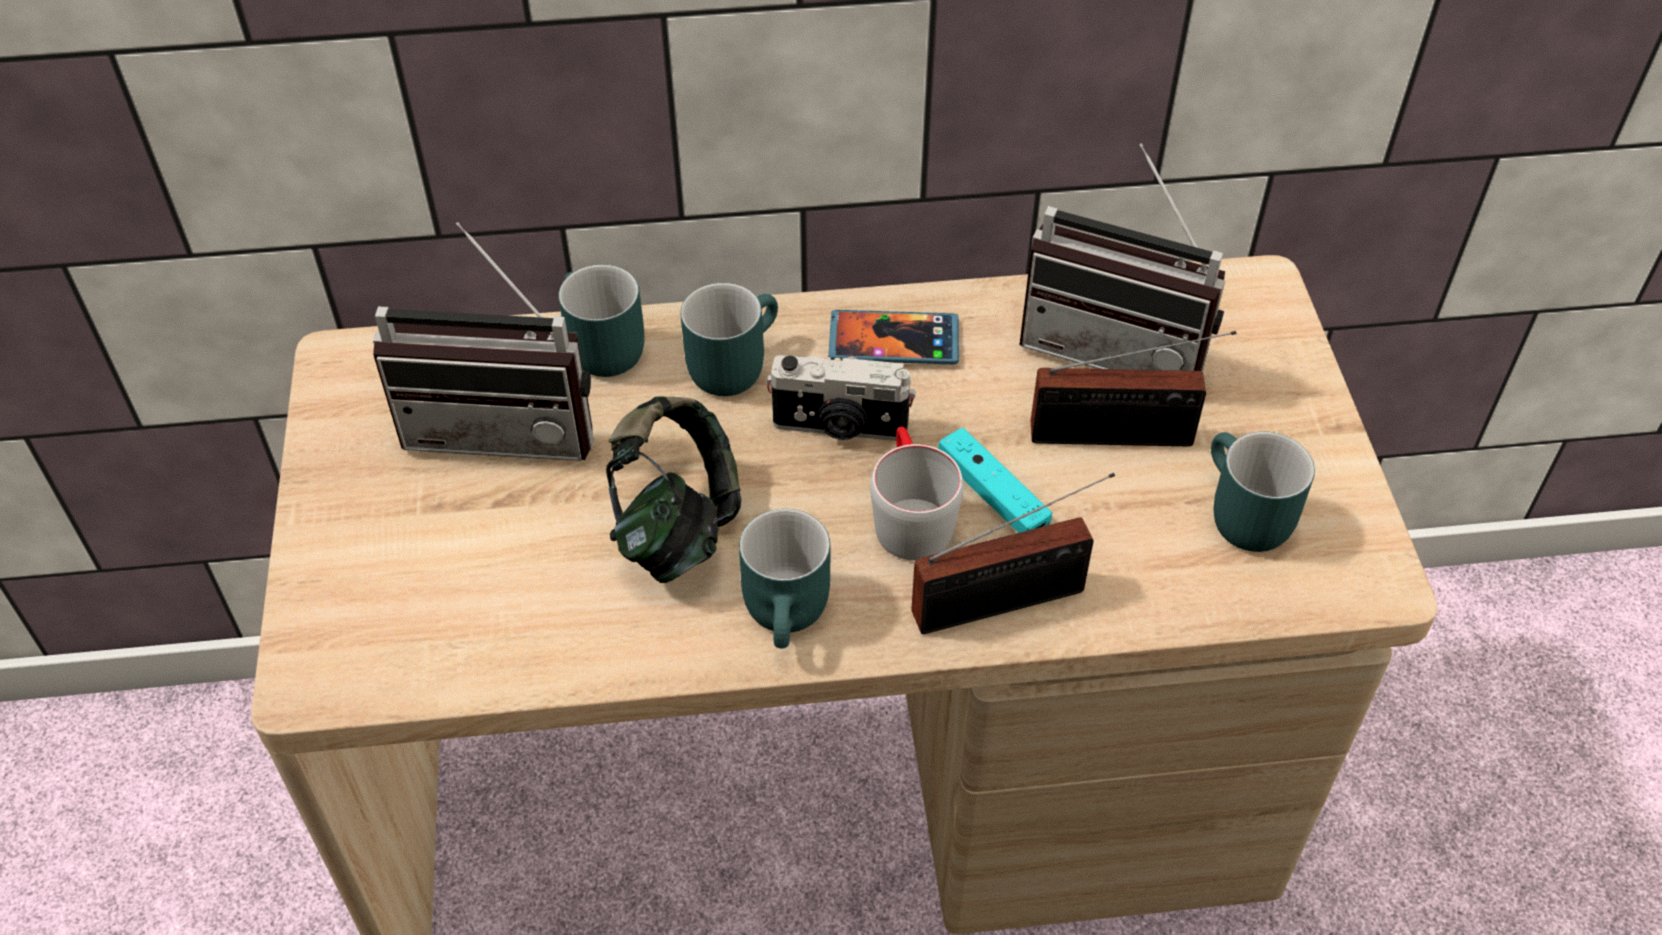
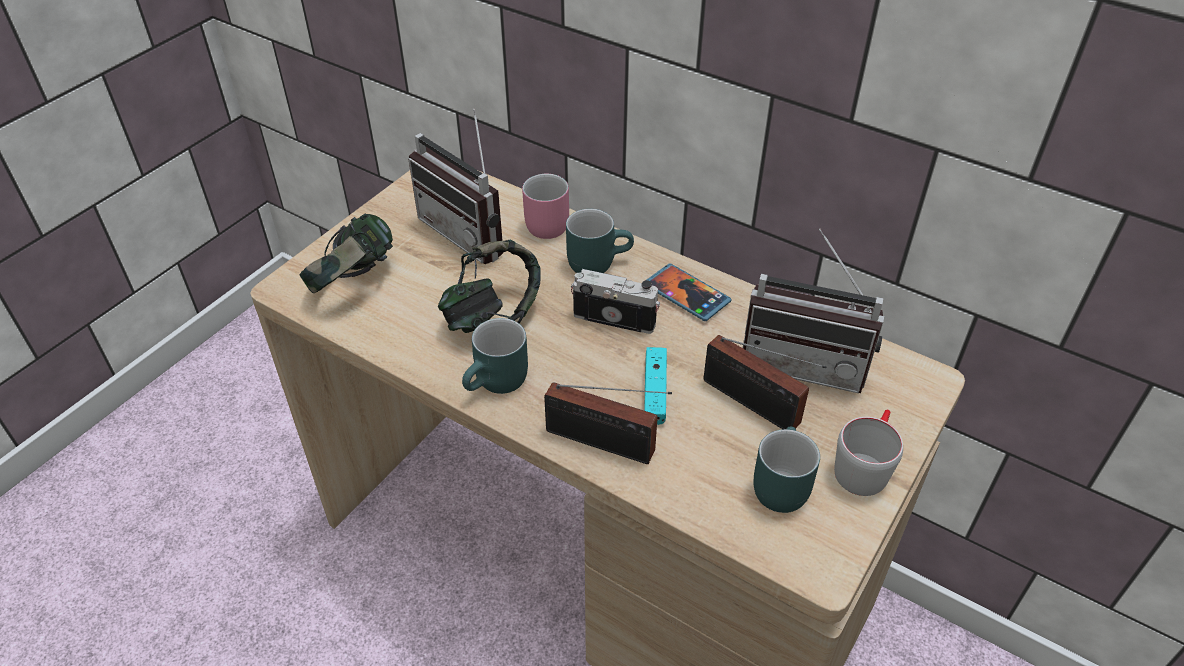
camera: 40 degrees right, 5 degrees down
(412, 607) = (354, 282): none -> headphones
(596, 348) = (545, 222): turquoise mug -> pink mug
(840, 427) = (615, 317): camera -> camera turned 150 degrees clockwise
(909, 514) = (603, 375): grey mug -> grey mug (864, 465)
(1118, 346) = (805, 362): radio -> radio turned 45 degrees counterclockwise

